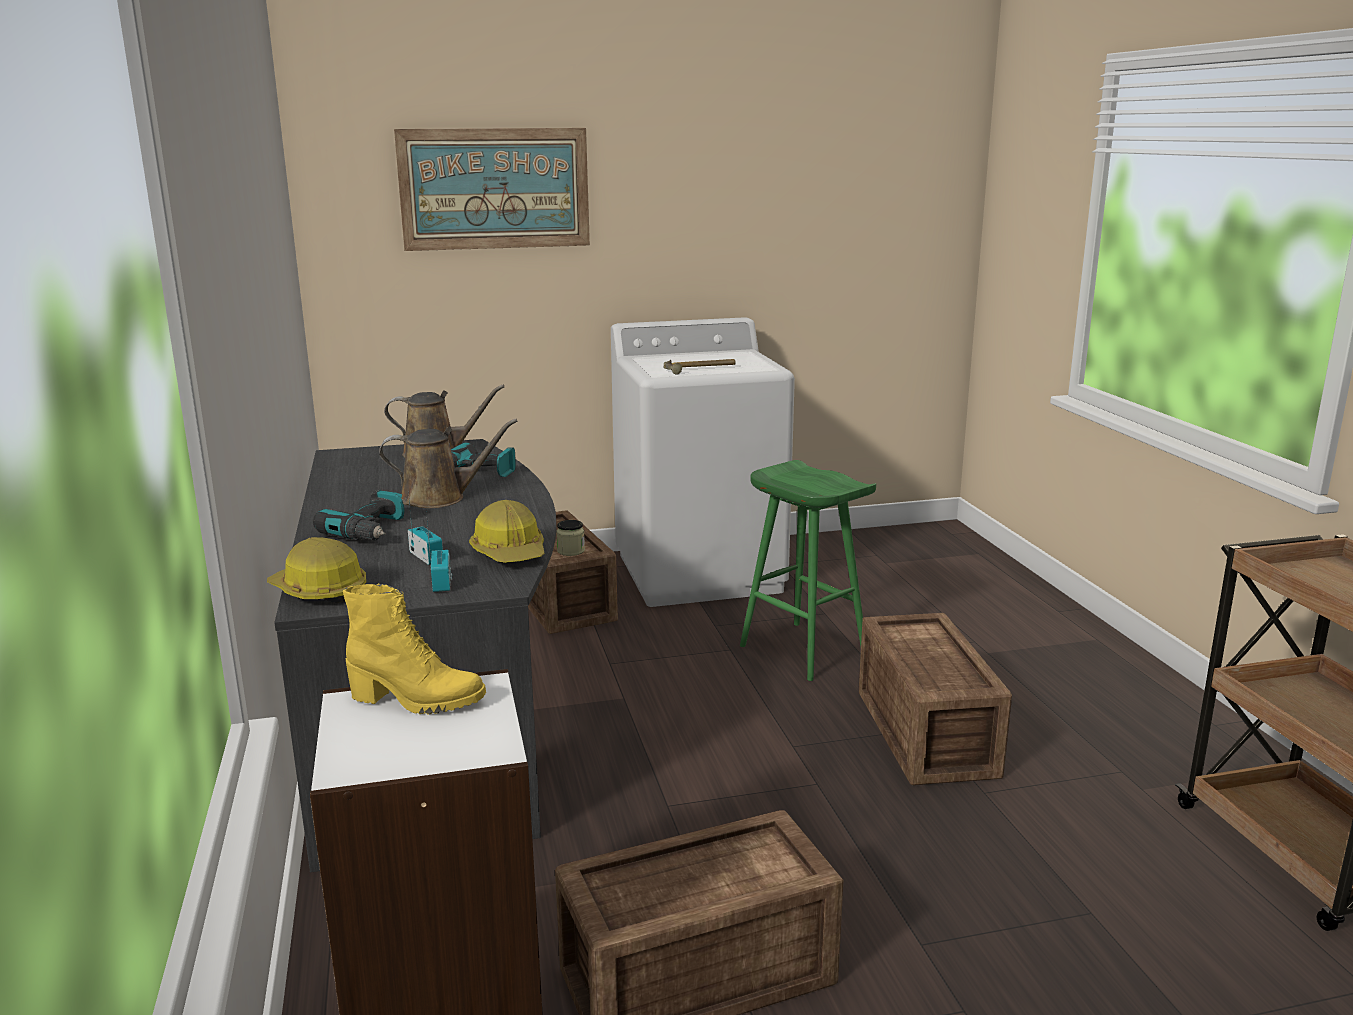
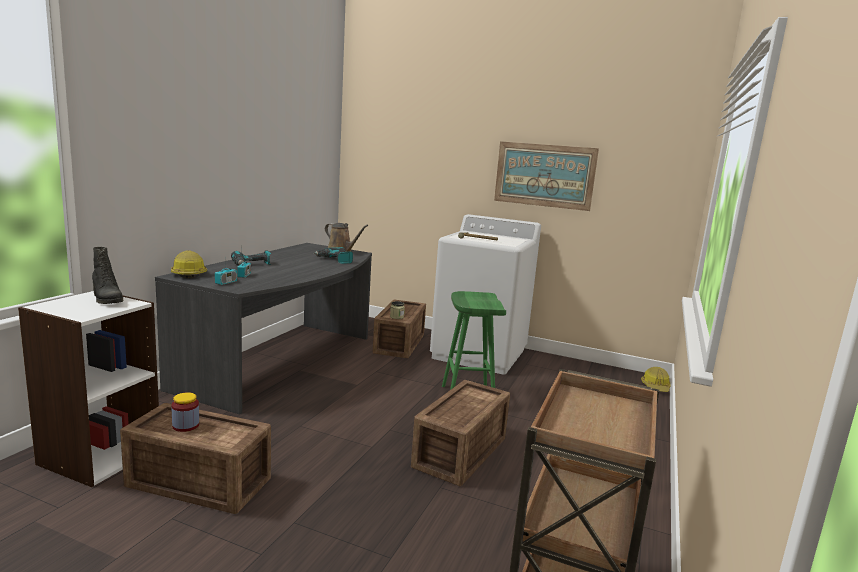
camera: 35 degrees right, 5 degrees down
(417, 701) = (106, 299): yellow boot -> black boot
(440, 498) = (301, 263): brown watering can -> none
(494, 189) = (422, 140): picture -> picture (544, 175)
(510, 553) = (272, 282): hard hat -> hard hat (655, 387)
(671, 882) = (186, 425): none -> jar

